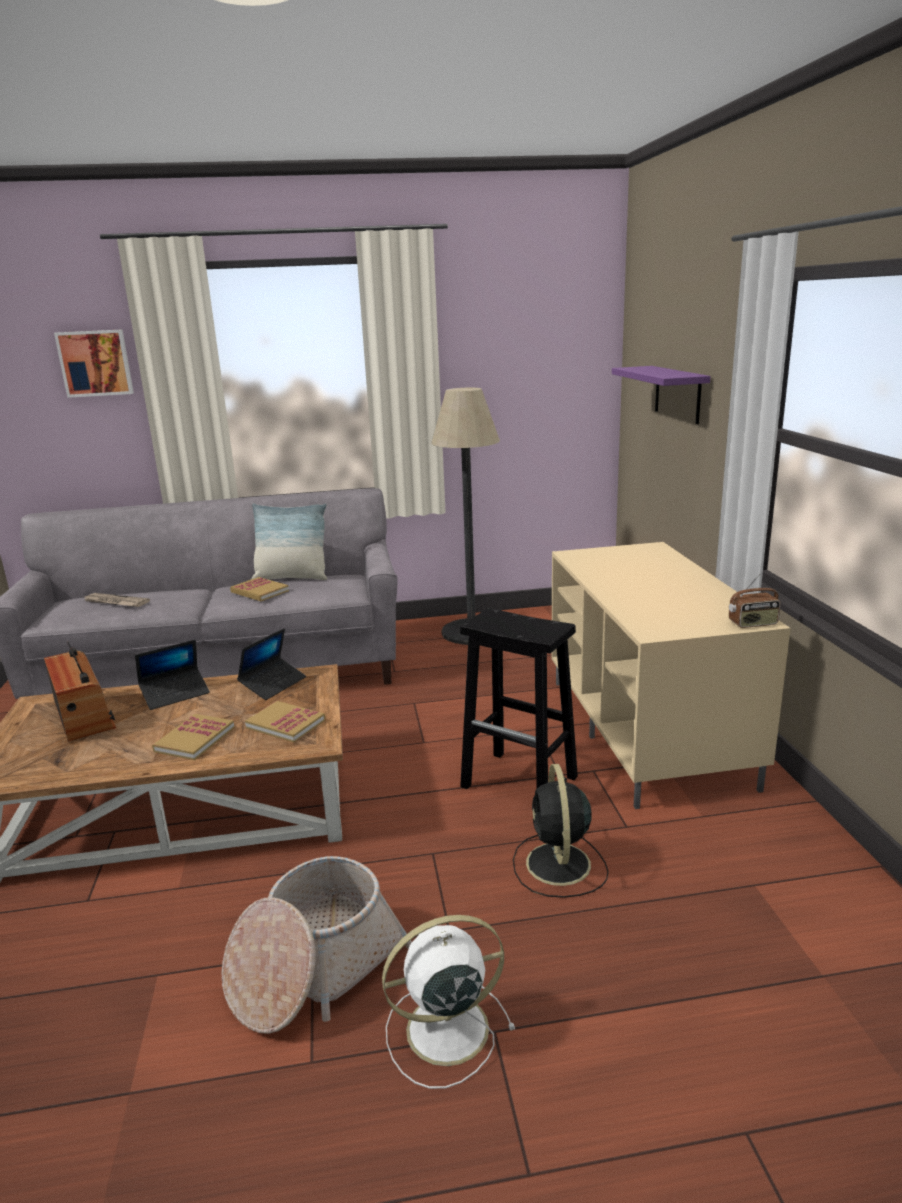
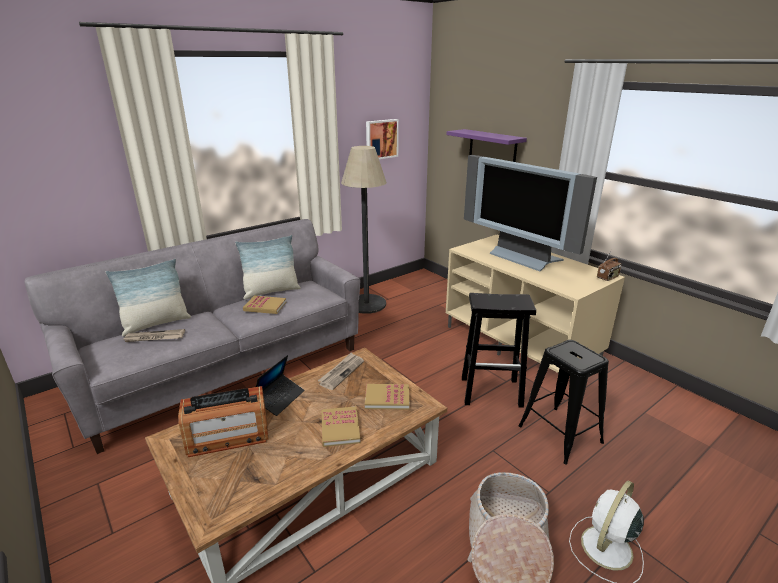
camera: 30 degrees left, 5 degrees up
(83, 716) = (228, 436): radio -> radio turned 135 degrees clockwise
(95, 363) = (74, 137): picture -> picture (381, 139)
(138, 591) = (156, 324): none -> pillow
(273, 684) = (341, 372): laptop -> newspaper
(558, 866) = (559, 434): black fan -> black stool
(648, 578) = (523, 258): none -> television

